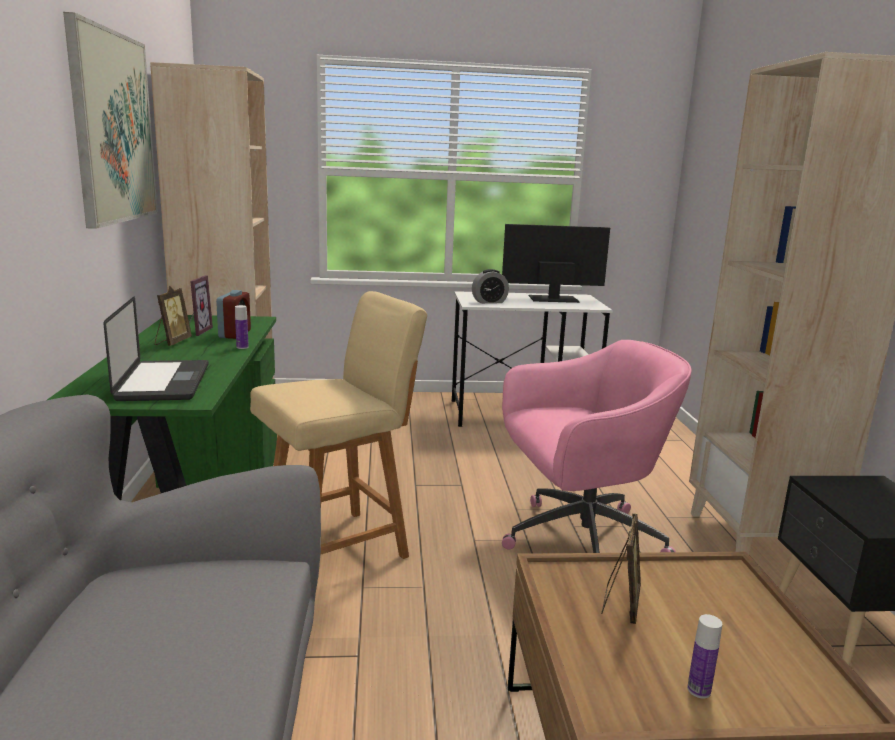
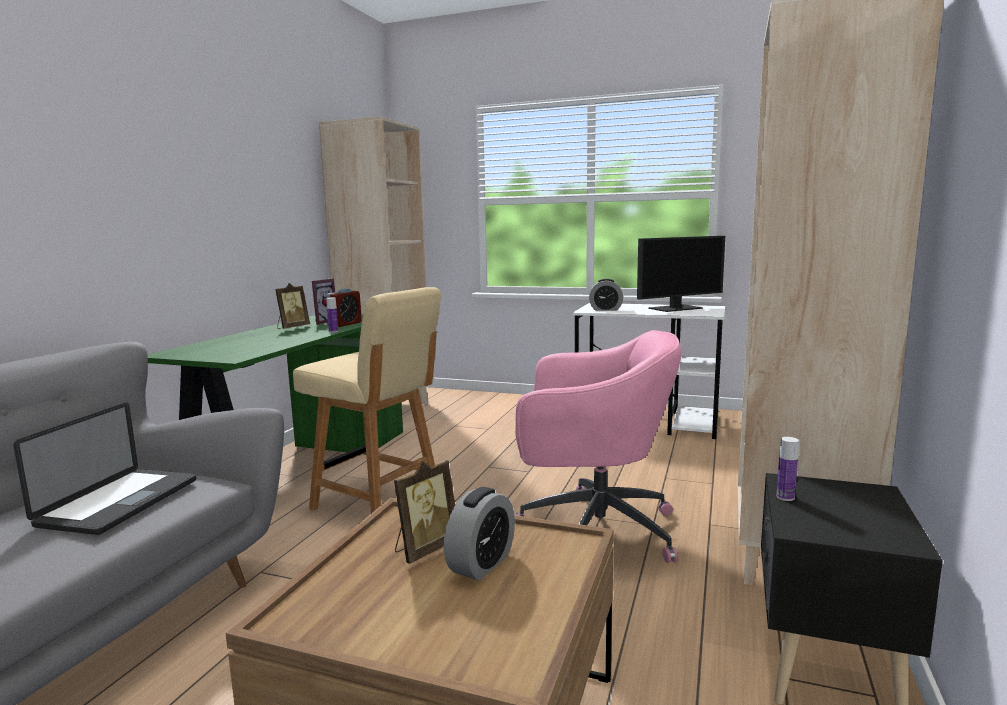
camera: 25 degrees right, 5 degrees down
(113, 128) = (266, 168): picture -> none
(163, 382) = (238, 348): laptop -> laptop (120, 502)
(339, 547) = (378, 503): beige chair -> beige chair turned 45 degrees clockwise
(552, 299) = (676, 308): monitor -> monitor turned 135 degrees clockwise
(687, 609) = (481, 564): none -> alarm clock
(699, 690) = (391, 625): bottle -> bottle (785, 497)

